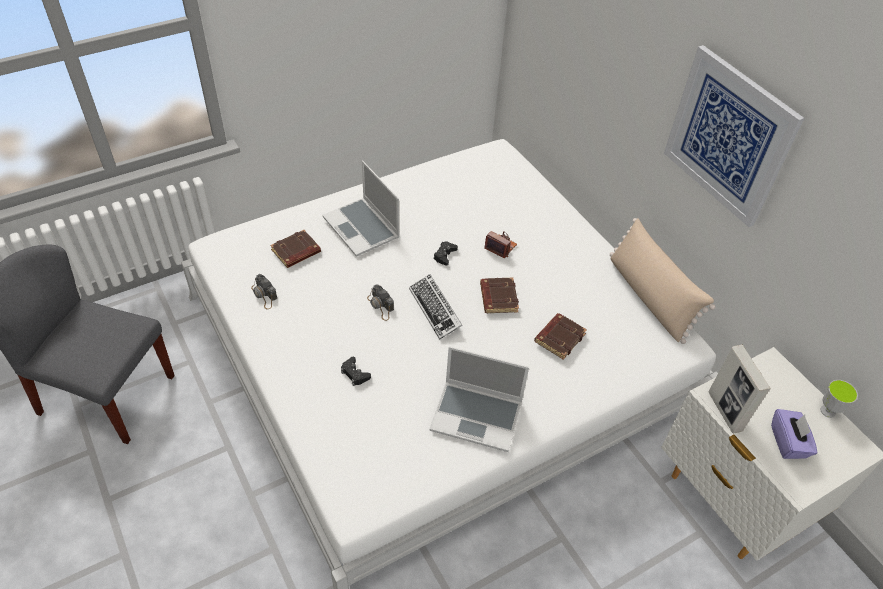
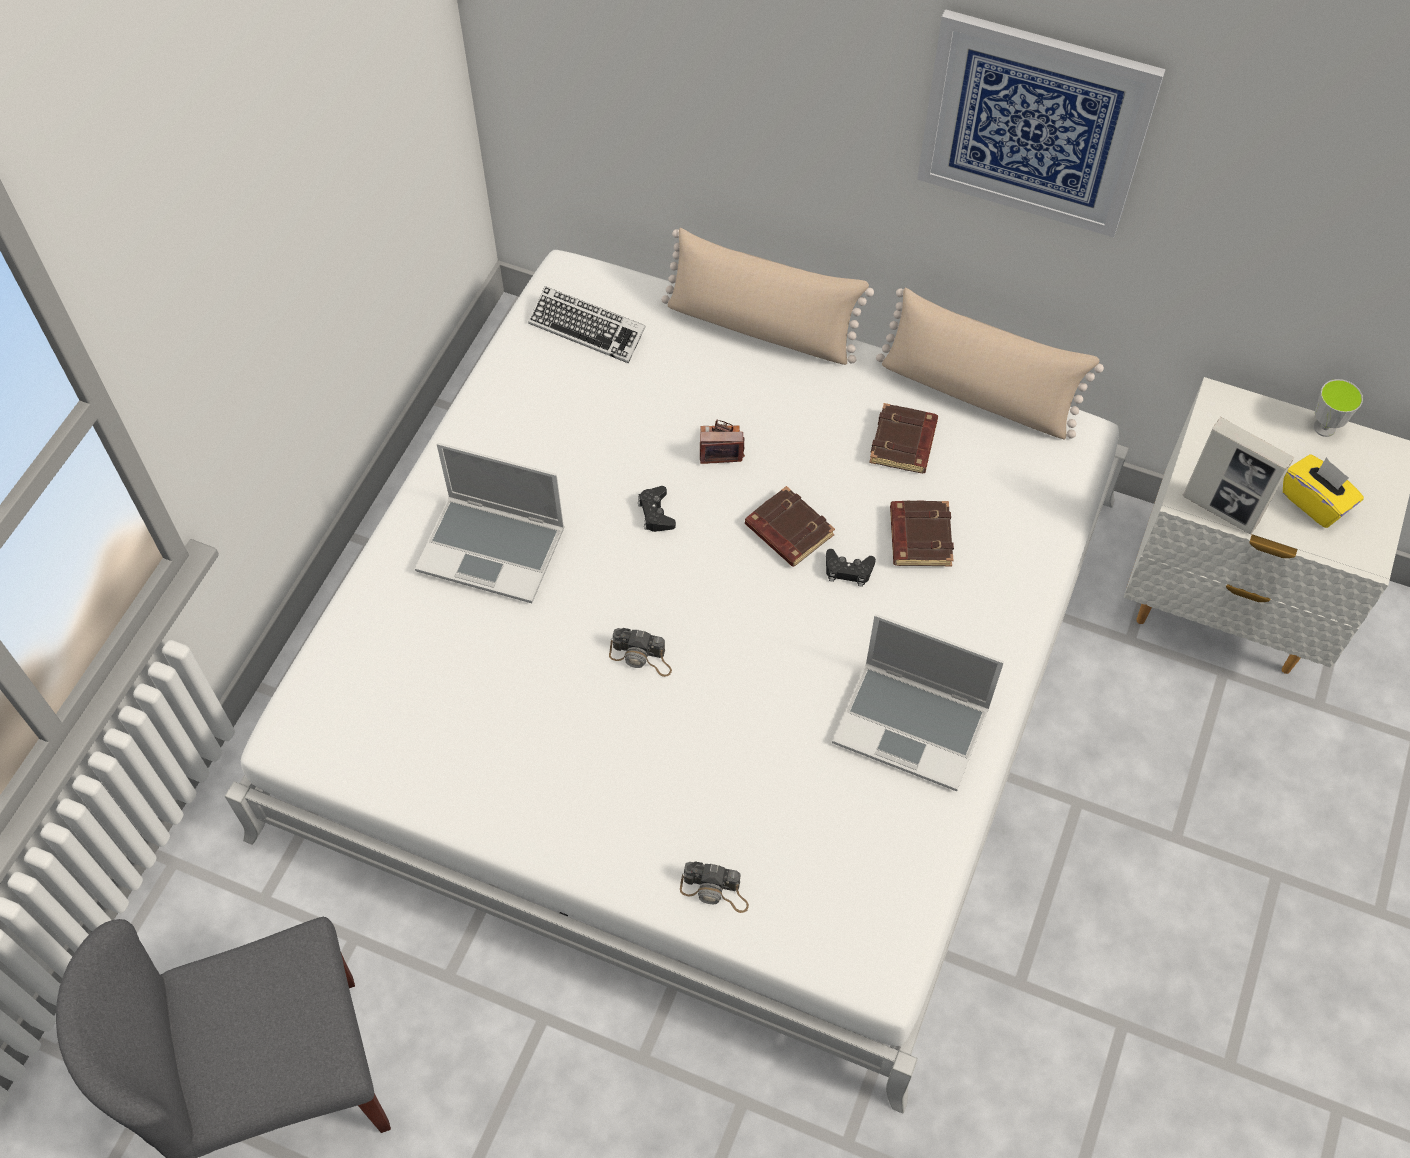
camera: 35 degrees left, 10 degrees up
(264, 295) = (454, 760): camera -> camera (715, 891)
(296, 252) = (431, 658): brown book -> brown book (904, 443)
(355, 374) = (702, 785): black game controller -> black game controller (848, 570)
(435, 309) = (721, 609): keyboard -> keyboard (587, 329)
(477, 416) = (913, 725): laptop -> laptop turned 45 degrees clockwise
(567, 213) = (761, 327): none -> beige pillow
(788, 442) = (1314, 502): purple tissue box -> yellow tissue box

